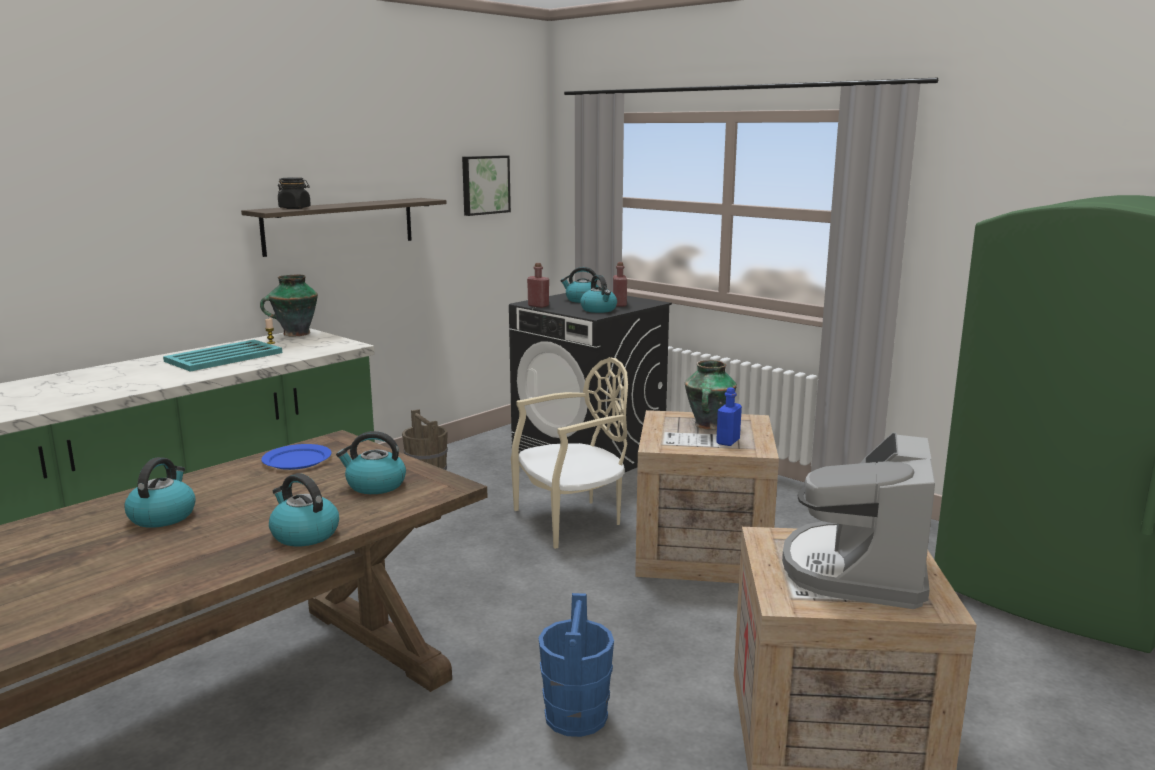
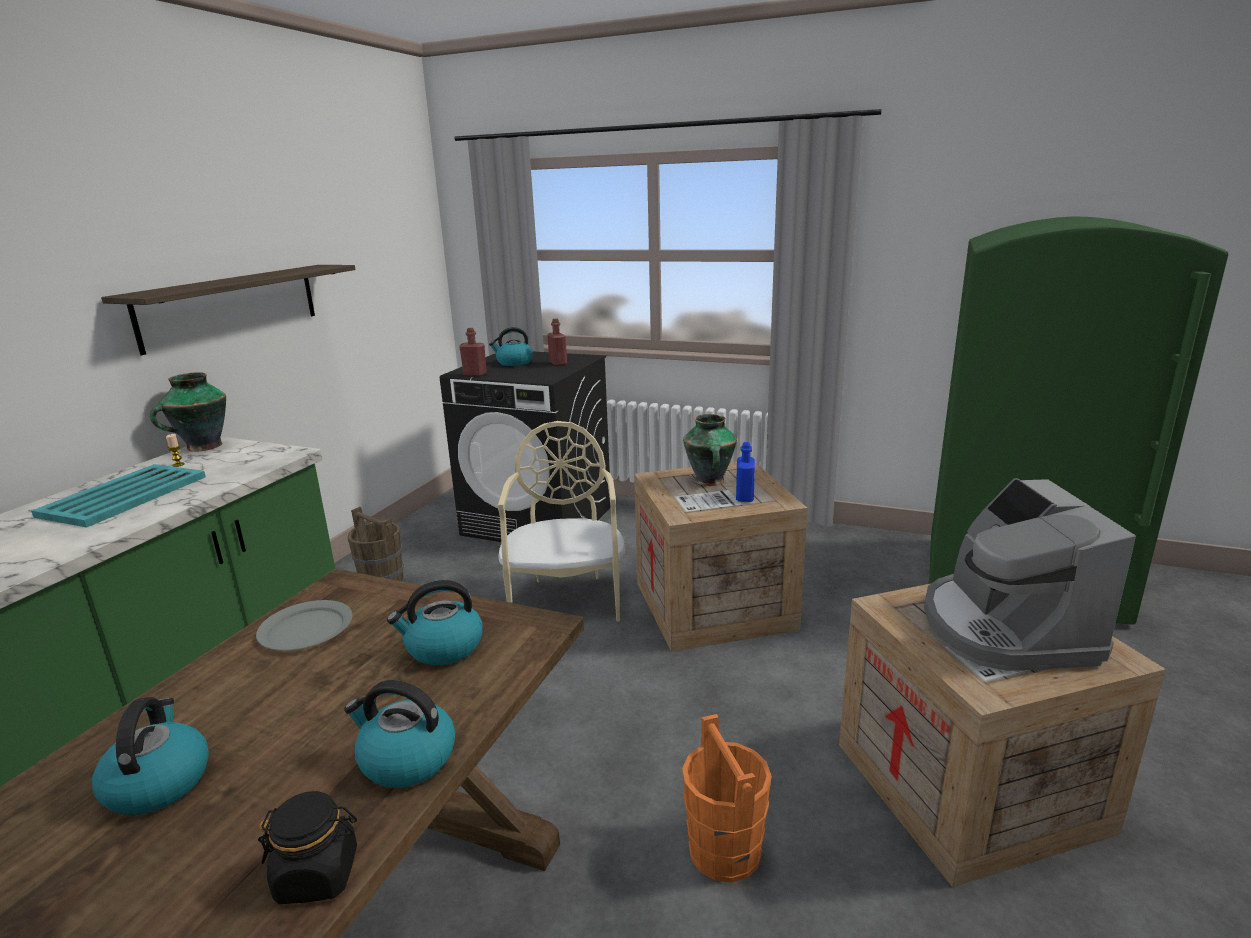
camera: 20 degrees left, 5 degrees up
(295, 208) = (178, 288): black jar -> black jar (318, 875)
(297, 460) = (307, 629): blue plate -> grey plate
(484, 185) = (381, 245): picture -> none
(572, 520) = (567, 599): beige chair -> beige chair turned 45 degrees counterclockwise
(575, 716) = (725, 851): blue bucket -> orange bucket
(599, 310) = (544, 372): kettle -> none

